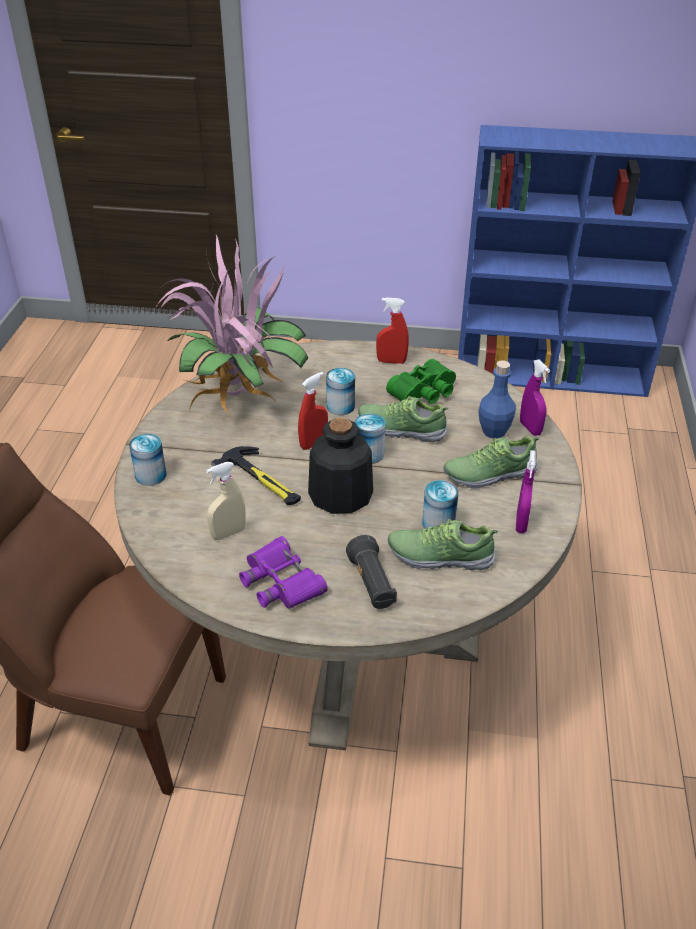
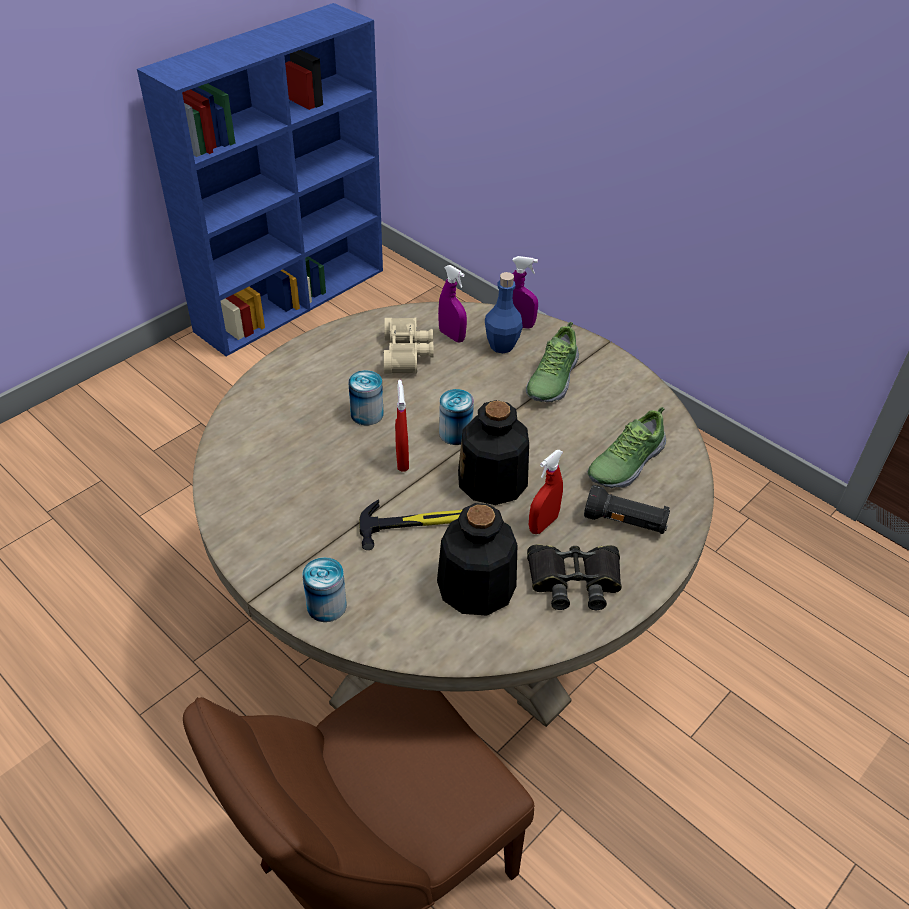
camera: 55 degrees left, 5 degrees up
(228, 533) = (475, 586): beige spray bottle -> bottle
(240, 401) = (278, 478): potted plant -> none
(281, 581) = (574, 580): purple binoculars -> black binoculars
(391, 361) = (337, 346): red spray bottle -> red spray bottle (543, 524)
(401, 428) = (441, 394): shoe -> none
(425, 394) = (408, 354): green binoculars -> beige binoculars
(438, 523) = (586, 442): can -> none
(521, 523) = (626, 397): purple spray bottle -> purple spray bottle (452, 336)

